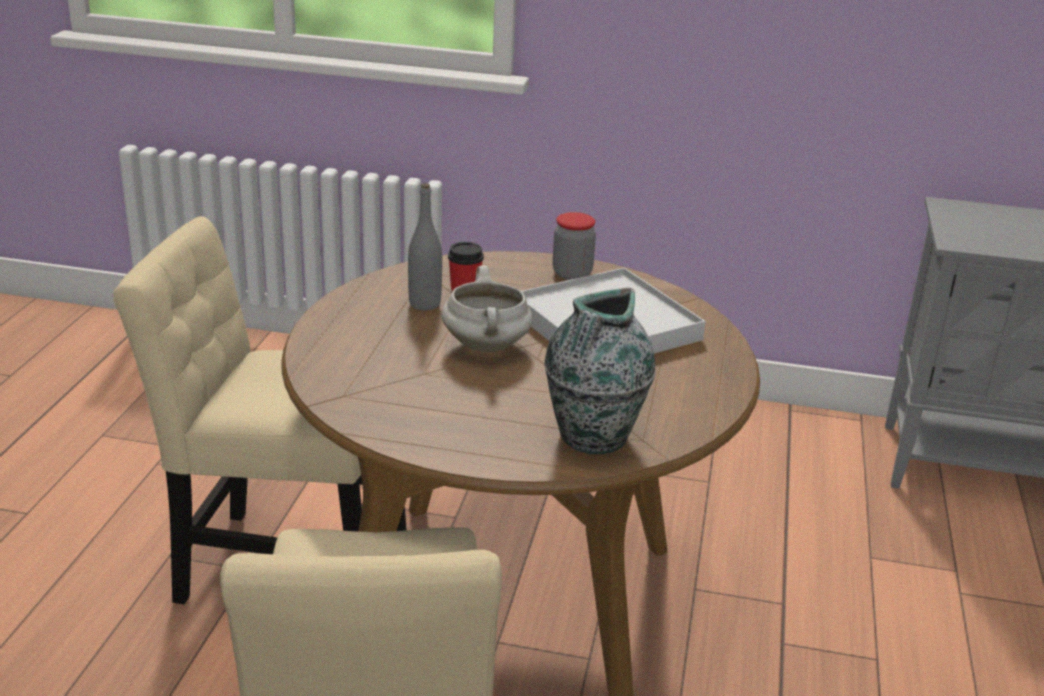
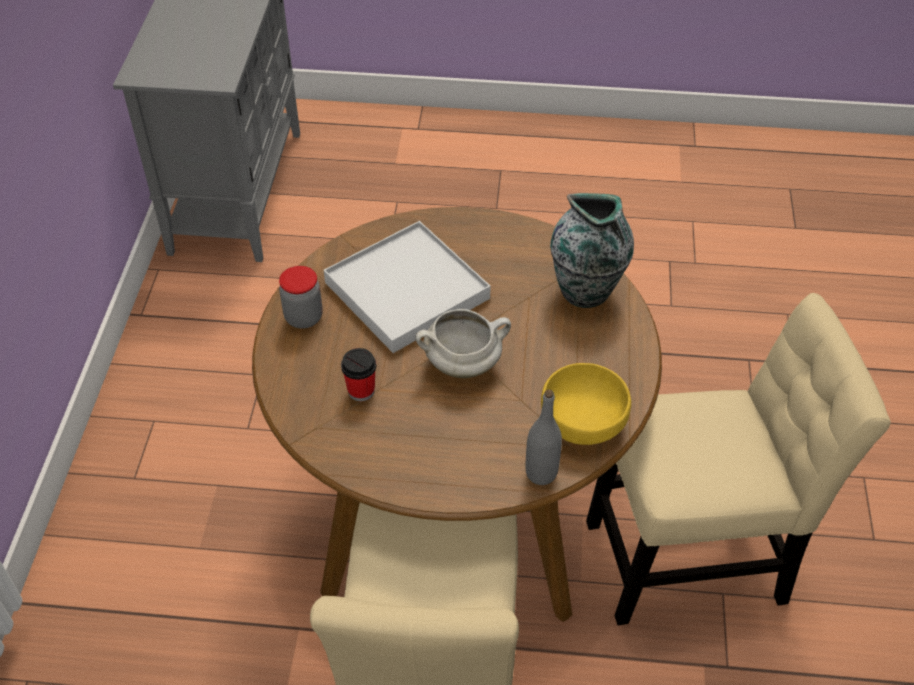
camera: 95 degrees left, 20 degrees up
(379, 406) = (582, 420): none -> yellow bowl
(424, 304) = (389, 418): grey bottle -> grey bottle (541, 473)

